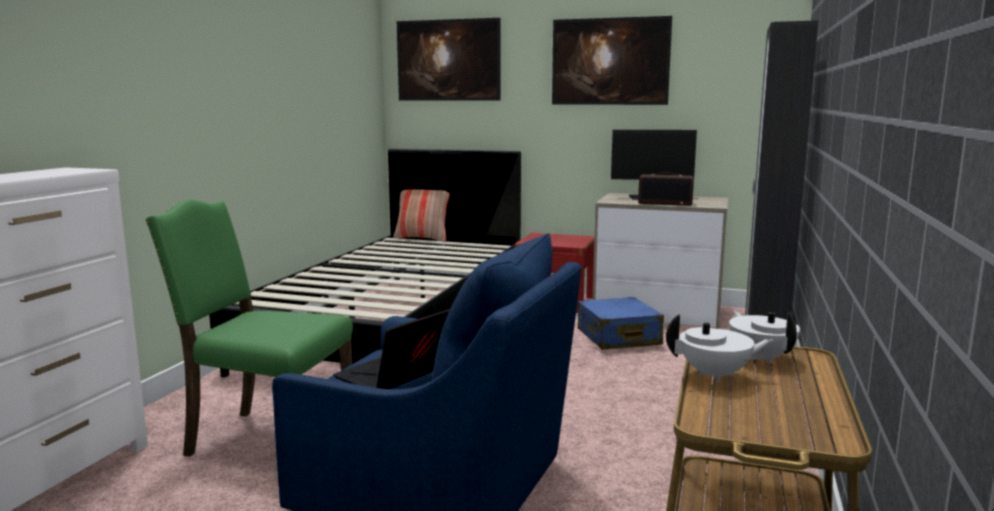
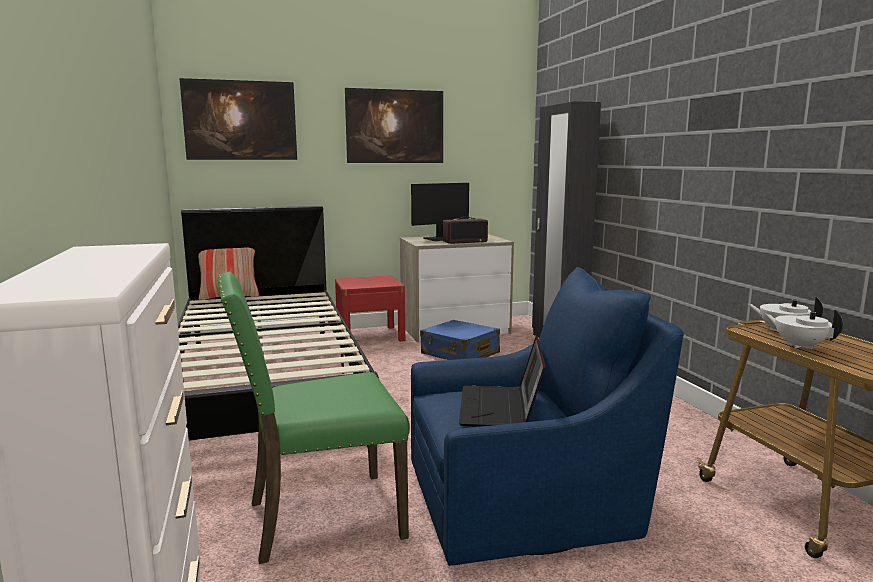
camera: 35 degrees left, 0 degrees up
(715, 375) = (799, 346): white teapot -> white teapot turned 90 degrees counterclockwise

